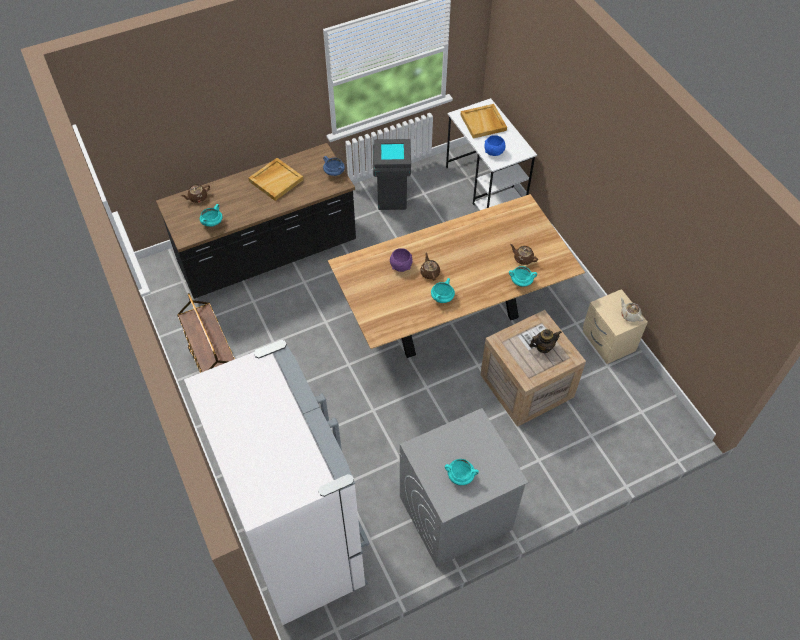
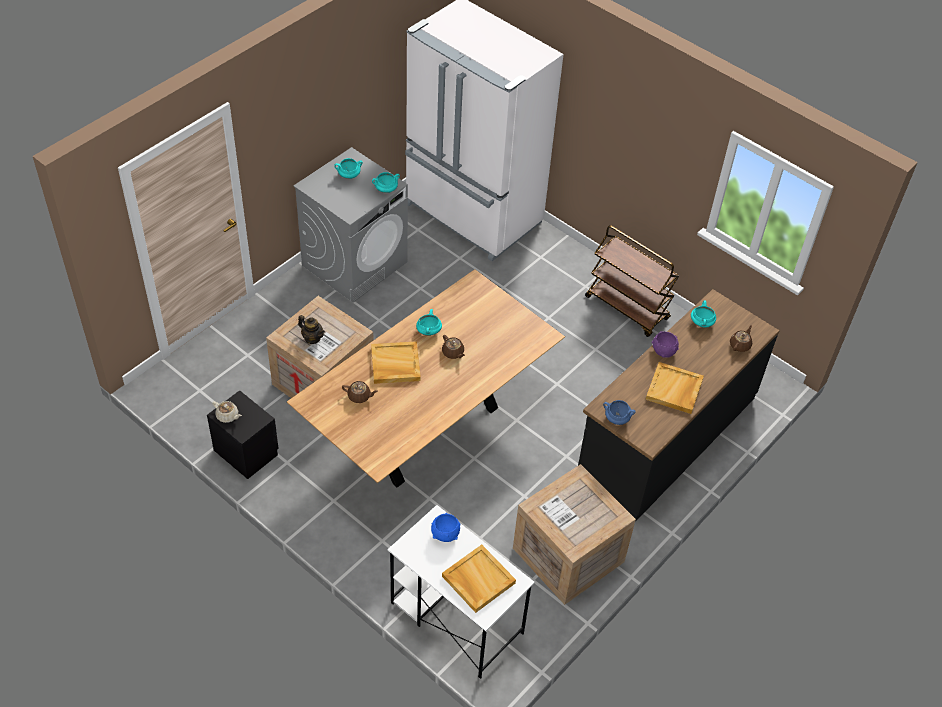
camera: 155 degrees right, 5 degrees down
(392, 199) = (568, 556): grey trash can -> crate
(400, 266) = (486, 351): purple bowl -> purple bowl (664, 351)
(483, 277) = (395, 364): none -> beige tray
(521, 282) = (353, 370): turquoise cooking pot -> turquoise cooking pot (385, 190)
(543, 347) = (312, 338): teapot -> teapot turned 105 degrees counterclockwise
(607, 341) = (247, 451): beige nightstand -> black nightstand

